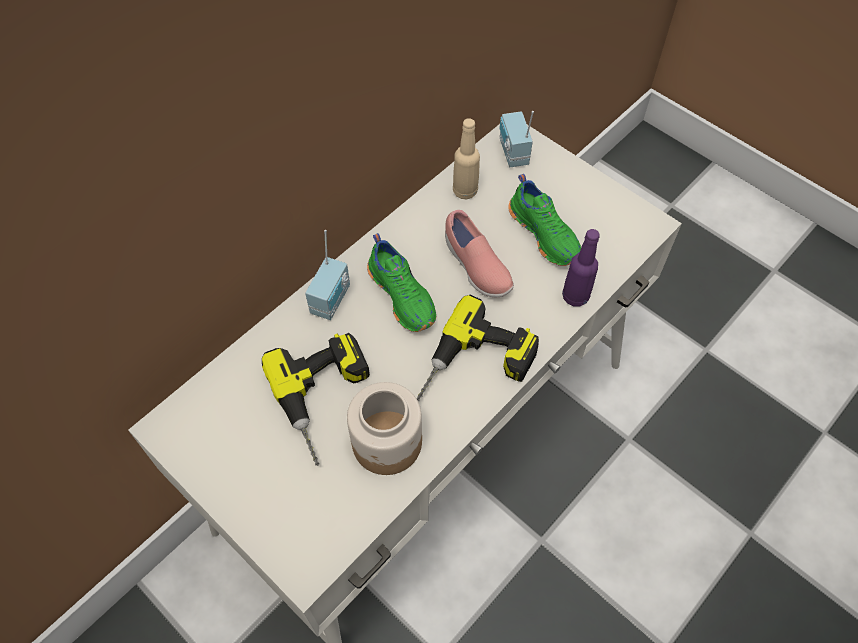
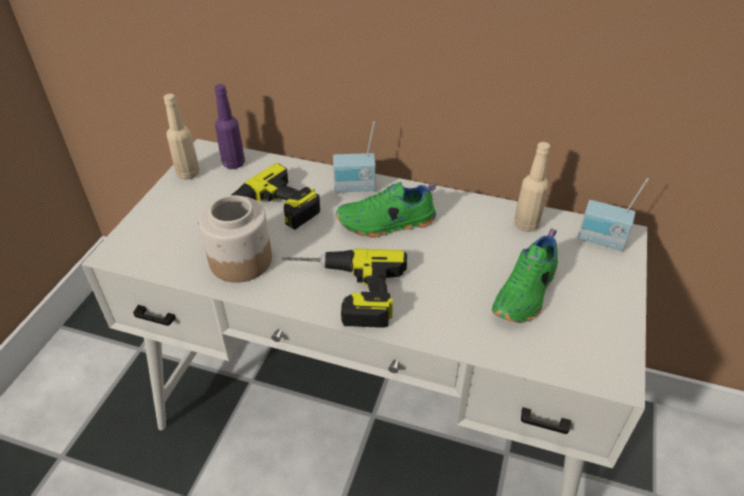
camera: 65 degrees right, 15 degrees down
(199, 457) = (188, 173): none -> beige bottle
(403, 295) = (386, 224): green shoe -> green shoe turned 45 degrees clockwise
(475, 267) = (448, 258): pink shoe -> none
(512, 153) = (600, 241): radio -> radio turned 120 degrees counterclockwise
(575, 296) = (468, 339): purple bottle -> purple bottle (233, 163)

